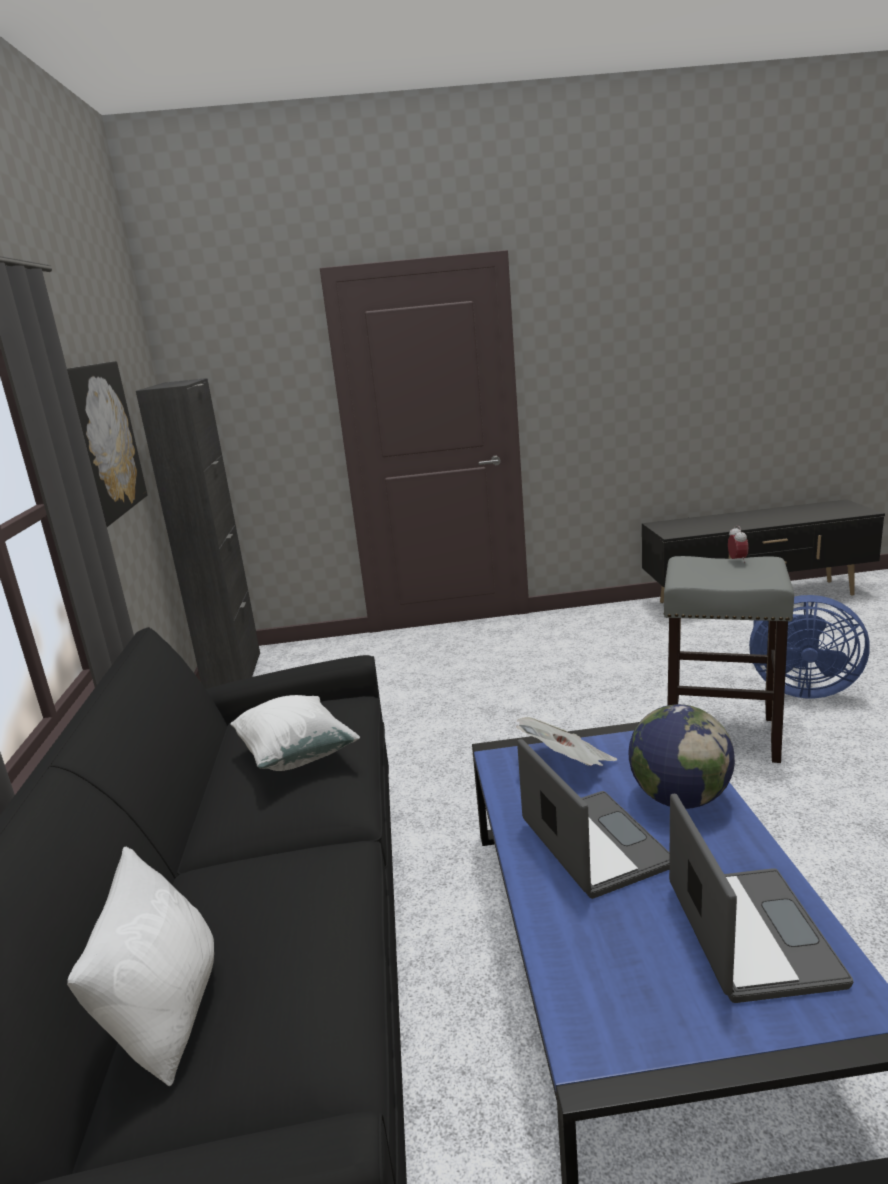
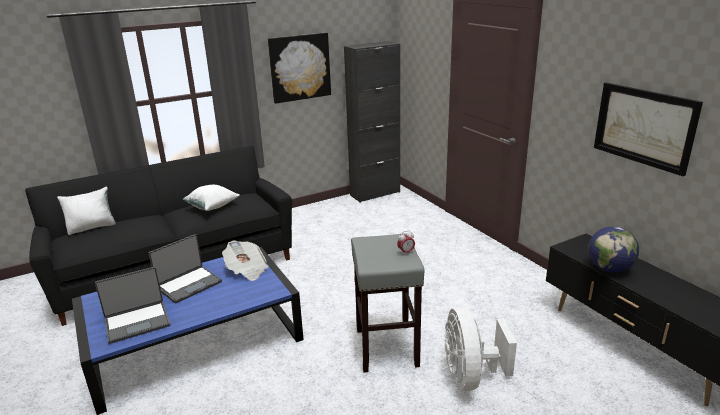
camera: 65 degrees right, 5 degrees up
(679, 798) = (223, 300): globe -> globe (609, 269)
(682, 371) = (644, 126): none -> picture
(798, 688) = (470, 376): blue fan -> white fan

